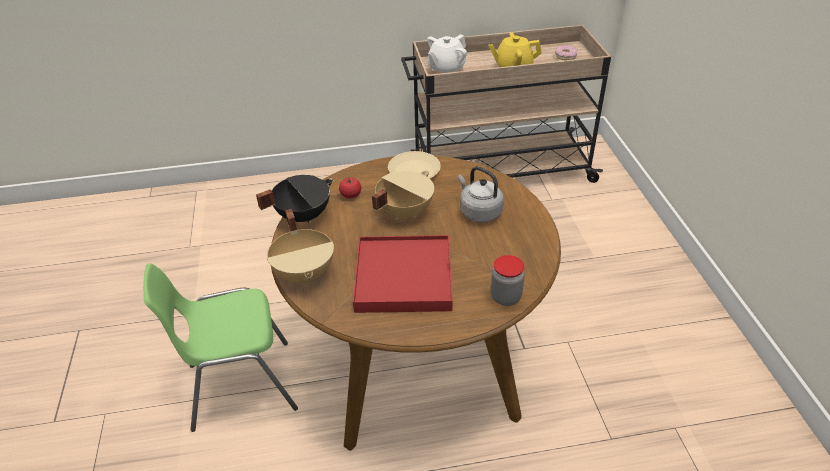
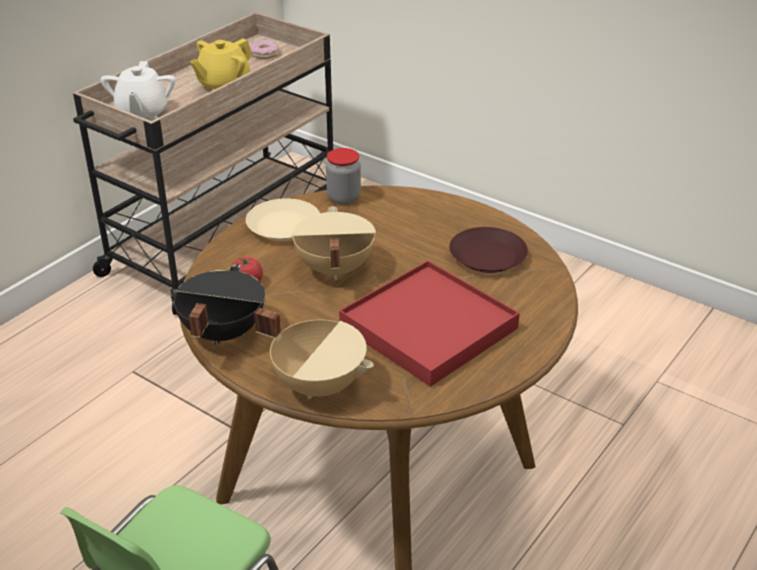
camera: 45 degrees left, 5 degrees down
(479, 212) = (409, 231): grey kettle -> none
(501, 255) = (487, 257): none -> brown plate
(505, 297) = (544, 289): jar -> jar (344, 198)

